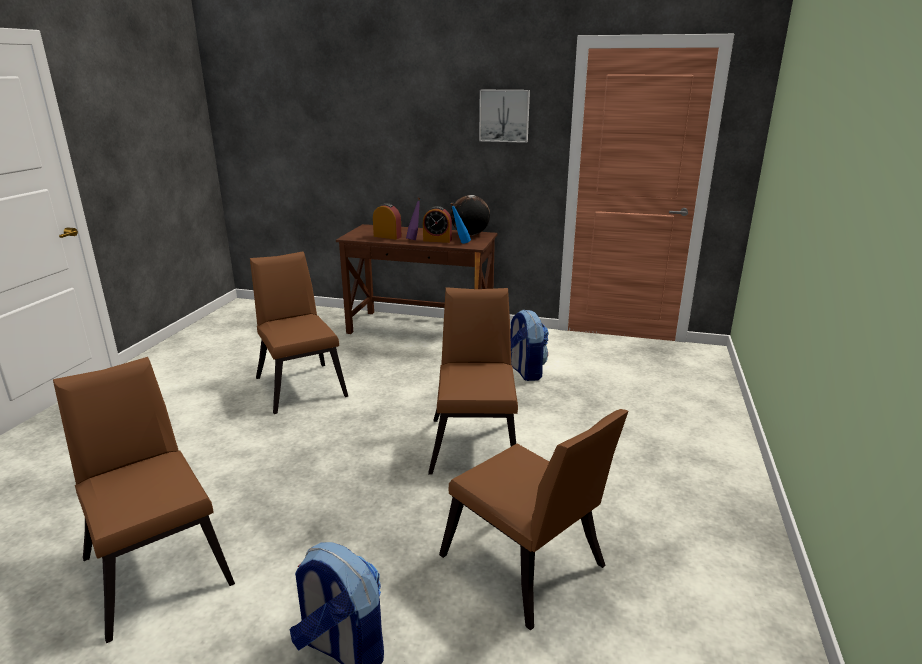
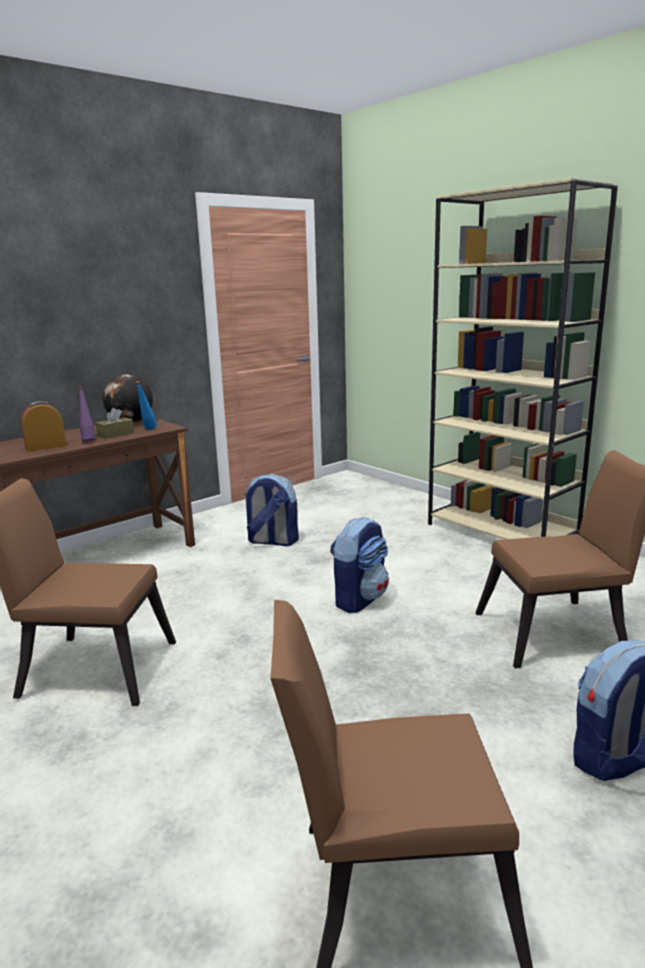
camera: 55 degrees left, 5 degrees down
(437, 240) = (115, 434): alarm clock -> brown tissue box
(475, 441) = (359, 599): brown chair -> backpack
(504, 115) = (136, 279): picture -> none
(715, 476) = (502, 533): none -> beige bookcase

